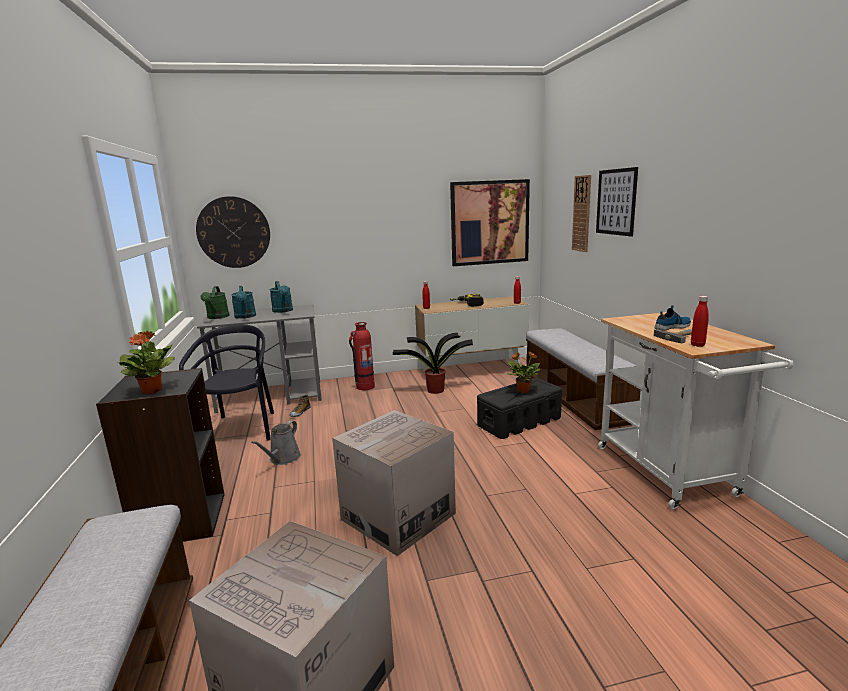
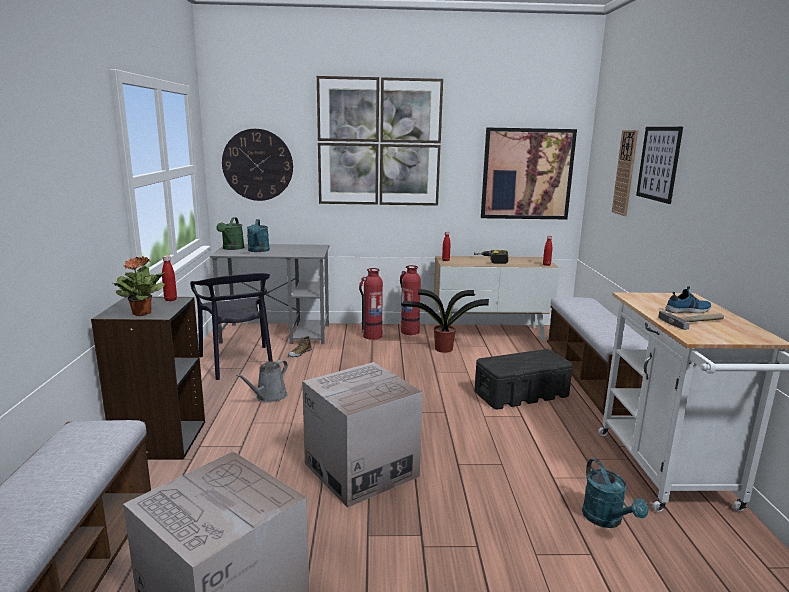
camera: 10 degrees right, 0 degrees up
(241, 429) = (238, 362): black chair -> black chair turned 150 degrees clockwise
(283, 311) = (297, 248): turquoise watering can -> turquoise watering can (607, 520)
(352, 202) = (379, 142): none -> picture
(398, 378) = (409, 331): none -> fire extinguisher
(523, 390) = (527, 361): potted plant -> none
(697, 345) = (701, 334): red bottle -> red bottle (170, 299)

